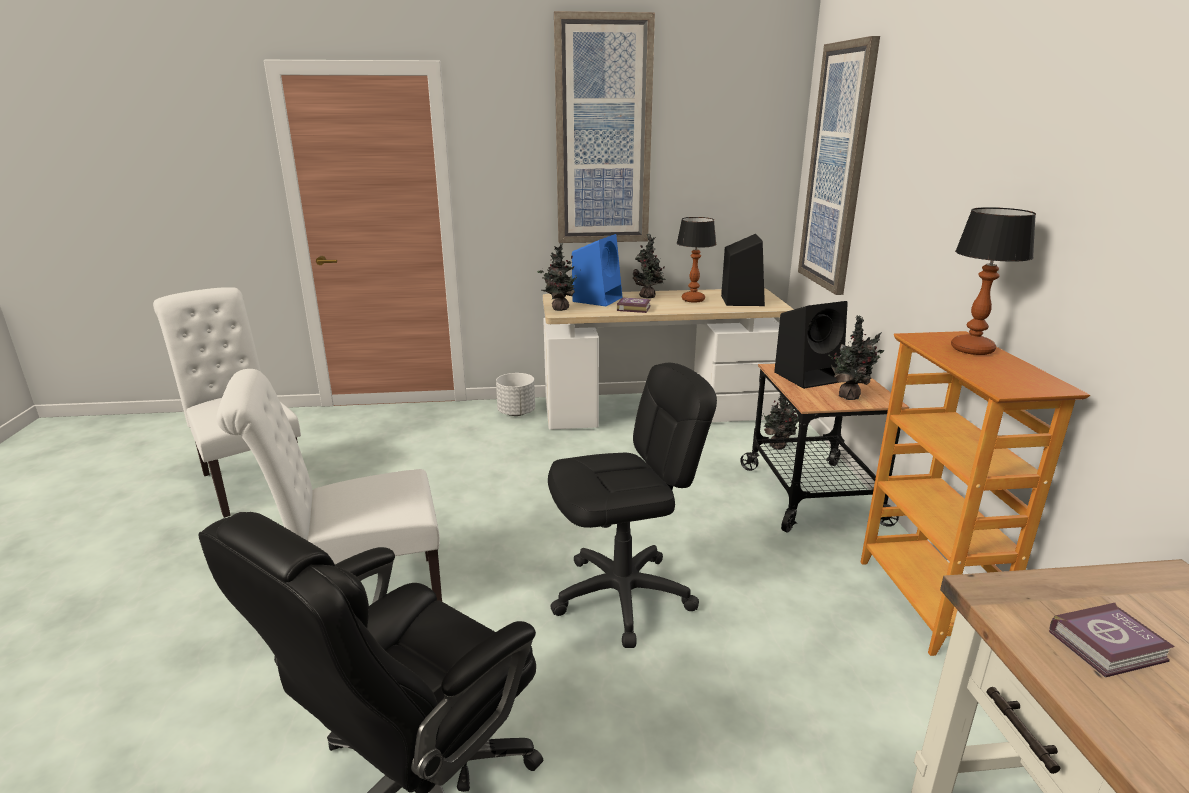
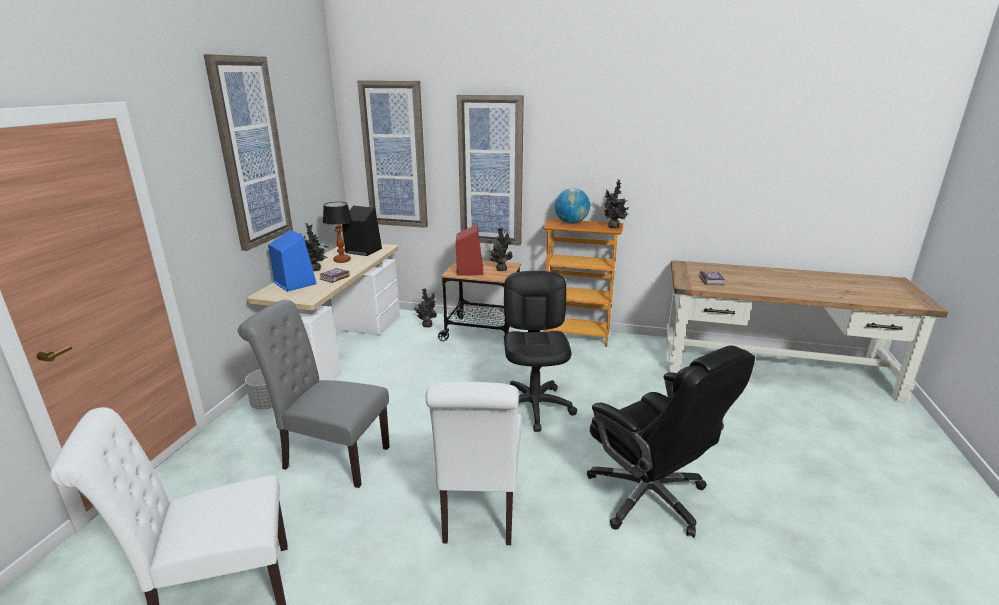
camera: 70 degrees left, 0 degrees up
(439, 471) = (330, 457): none -> grey chair
(558, 309) = (298, 298): potted plant -> potted plant (613, 227)
(809, 376) = (469, 270): black speaker -> red speaker
(920, 213) = (491, 172): none -> picture
(973, 349) = (571, 223): table lamp -> globe

